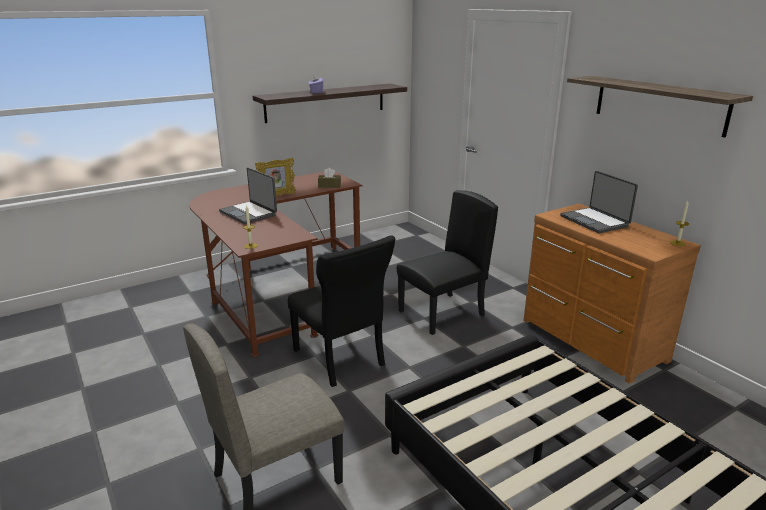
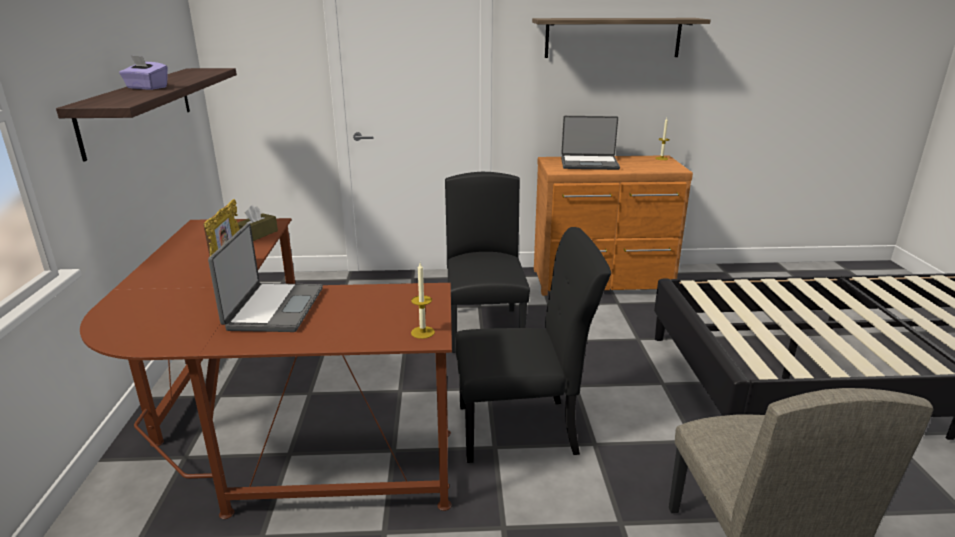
camera: 60 degrees left, 0 degrees up
(249, 213) = (273, 308): laptop -> laptop turned 75 degrees counterclockwise

